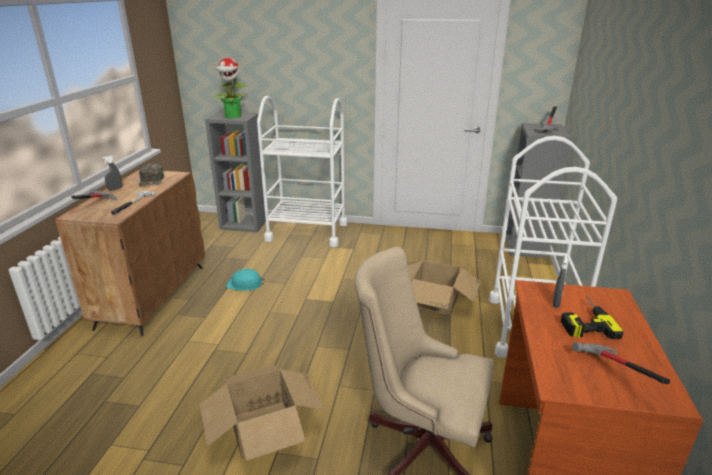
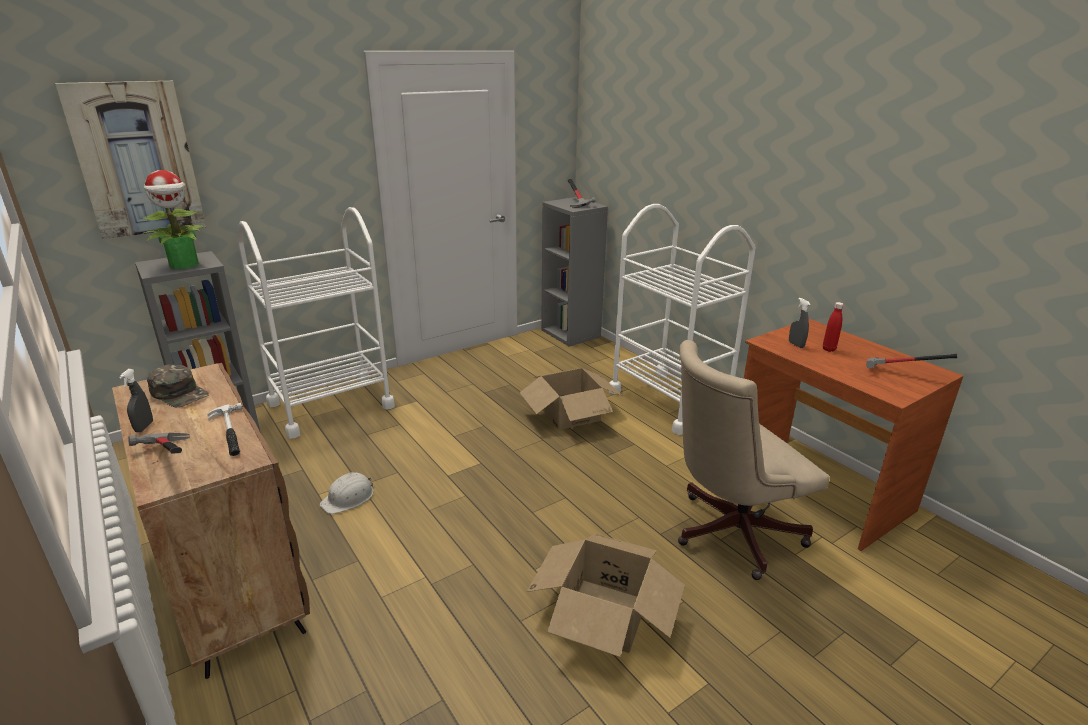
camera: 45 degrees left, 0 degrees up
(229, 51) = (136, 160): none -> picture
(245, 284) = (348, 498): turquoise hard hat -> white hard hat
(583, 321) = (828, 349): power drill -> red bottle

